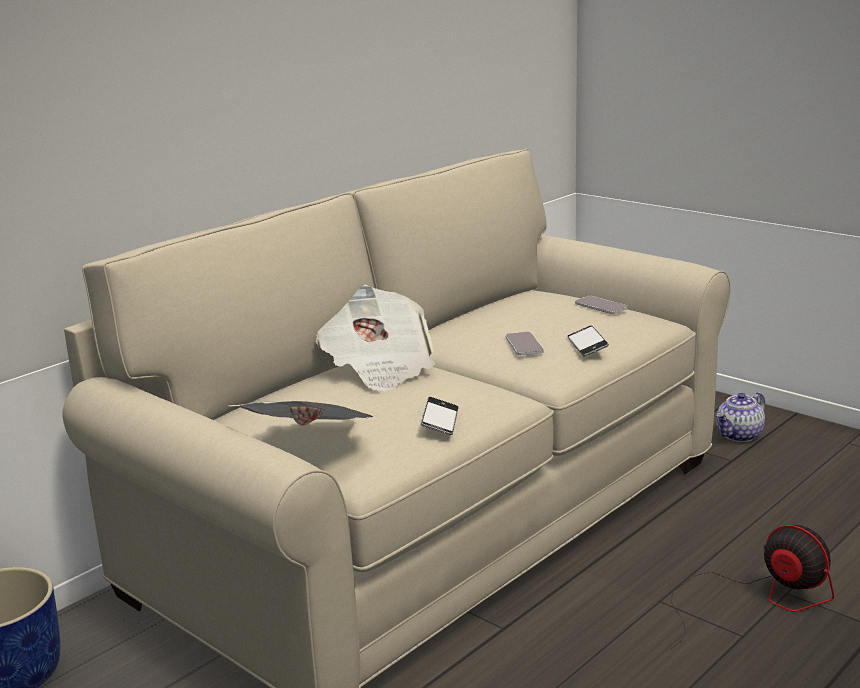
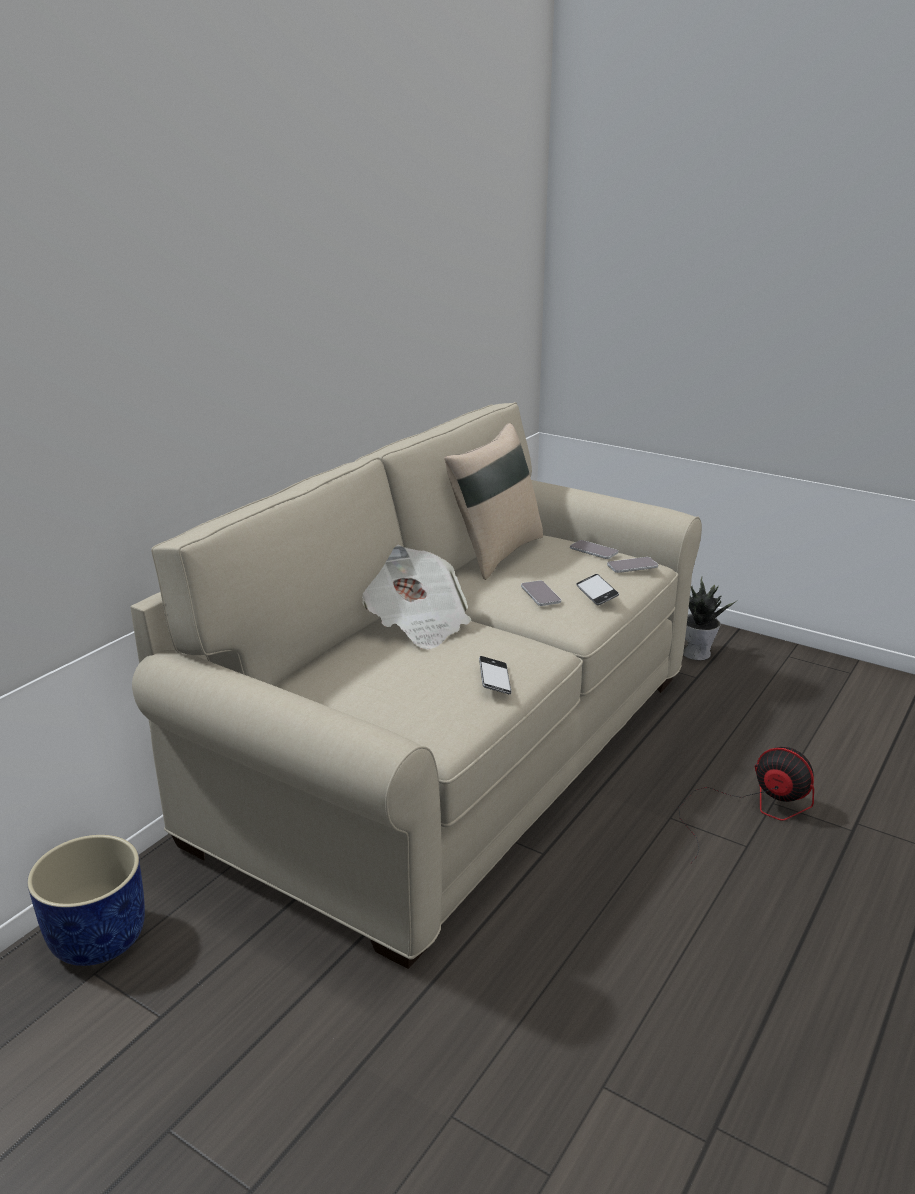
camera: 10 degrees left, 5 degrees up
(309, 447) = (384, 713): newspaper -> none
(490, 306) = (495, 553): none -> beige pillow
(639, 321) = (632, 566): none -> phone
(739, 435) = (697, 652): teapot -> potted plant

